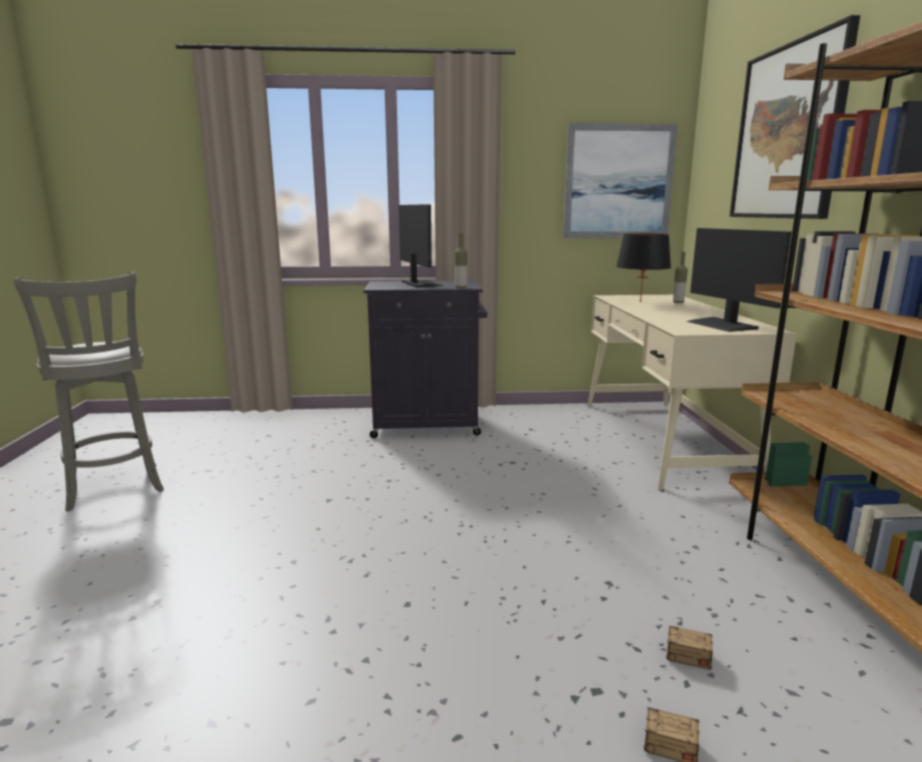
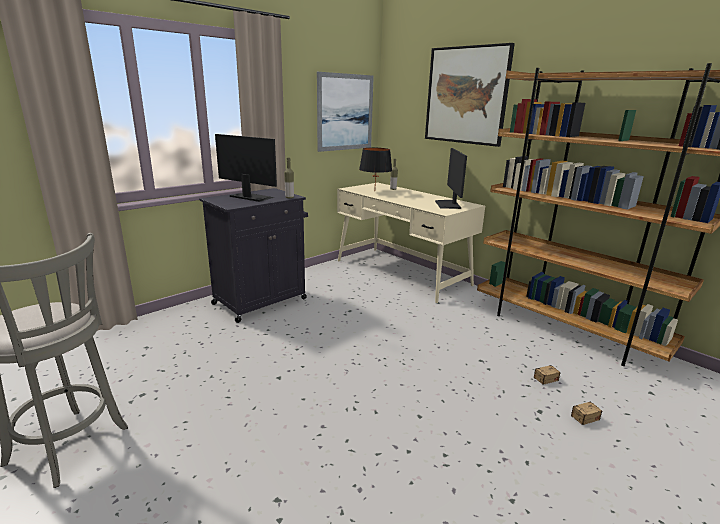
camera: 40 degrees left, 5 degrees up
(722, 325) = (448, 204): monitor -> monitor turned 60 degrees clockwise

